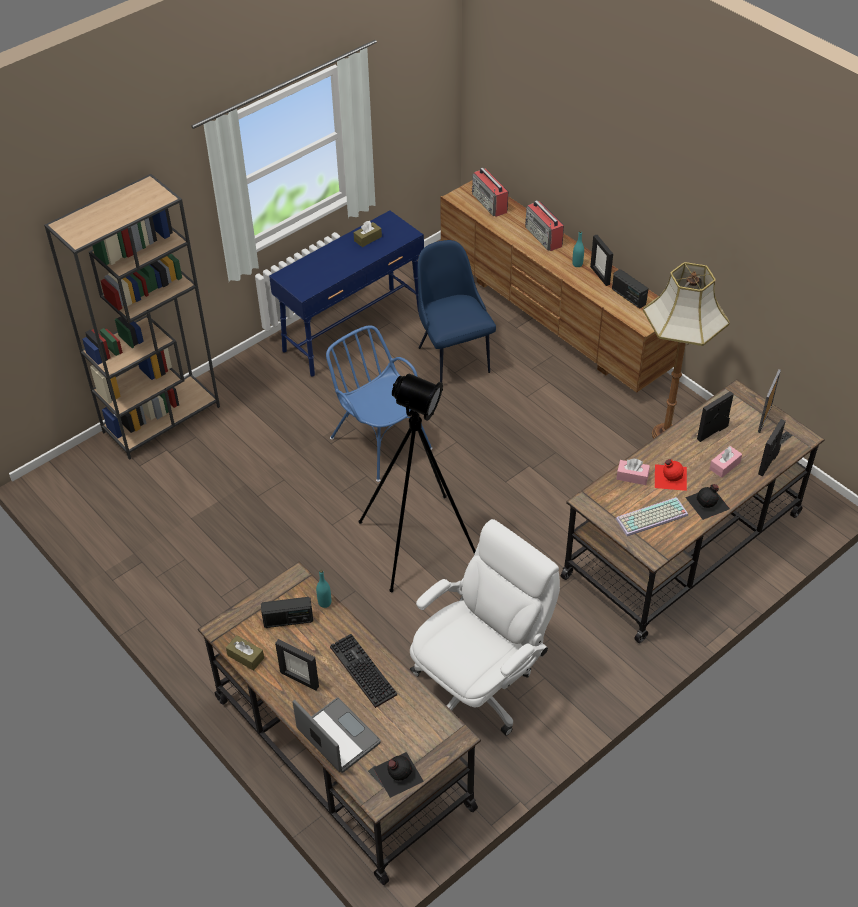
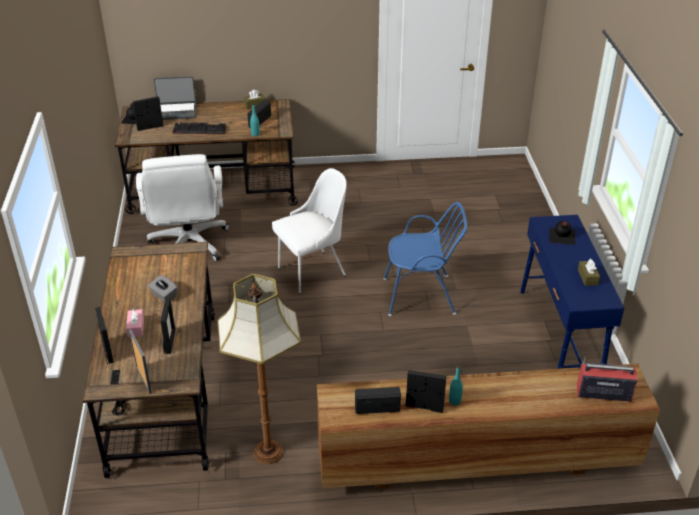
camera: 125 degrees right, 10 degrees down
(162, 418) = (533, 215): bookcase -> none
(300, 678) = (221, 113): picture frame -> picture frame (150, 128)
(419, 543) = (312, 272): black floor lamp -> white chair
(452, 360) = (476, 373): blue chair -> none
(544, 237) = (516, 401): radio -> none
(632, 476) = (187, 279): pink tissue box -> none
(651, 518) = (146, 267): keyboard -> none
(670, 476) = (164, 295): red bottle -> grey tissue box
(708, 503) = (120, 299): black bottle -> black bottle (561, 236)

